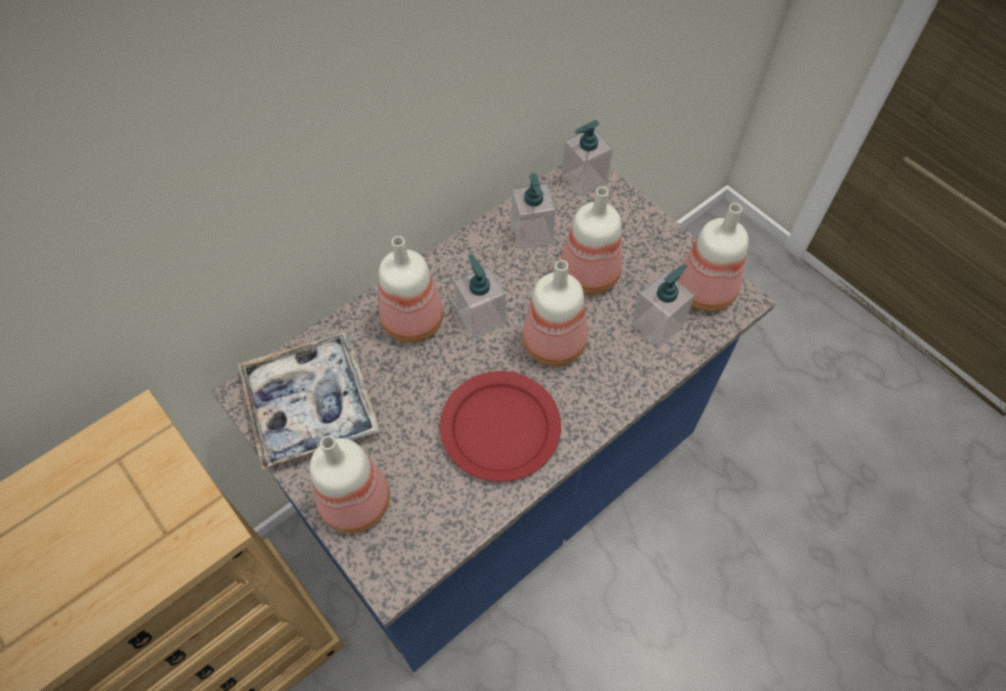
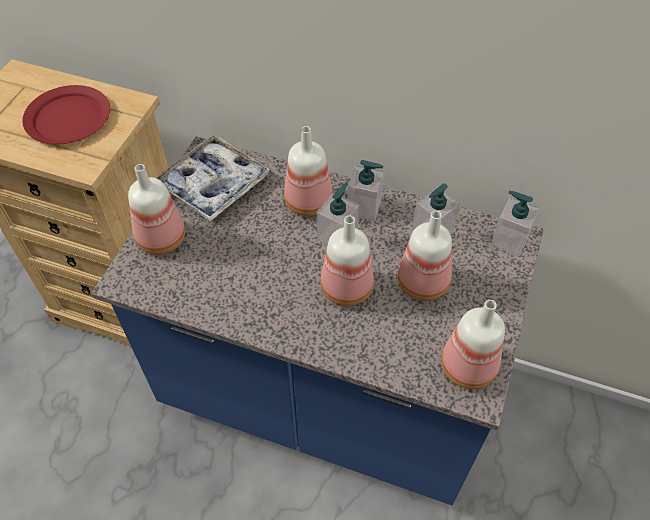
camera: 60 degrees right, 5 degrees down
(500, 427) = (259, 288): red plate -> red plate (69, 118)
(657, 324) = (411, 347): soap dispenser -> soap dispenser (364, 207)

